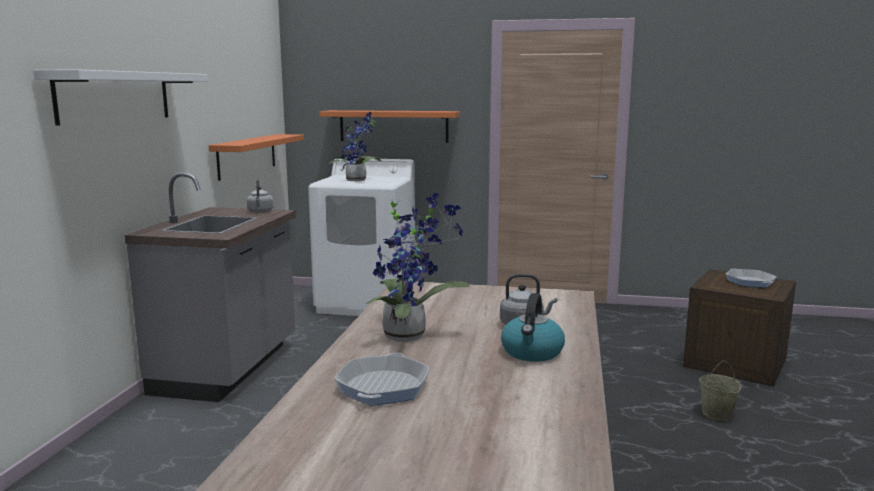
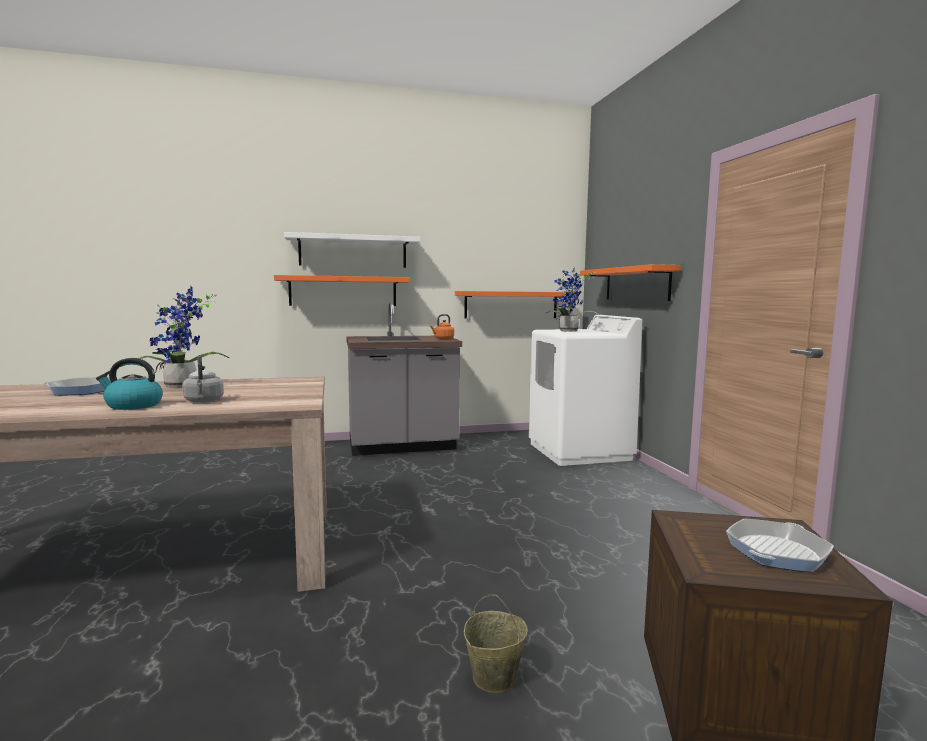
camera: 65 degrees right, 5 degrees down
(111, 163) = (343, 291): none -> orange shelf
(260, 212) = (443, 339): grey kettle -> orange kettle

